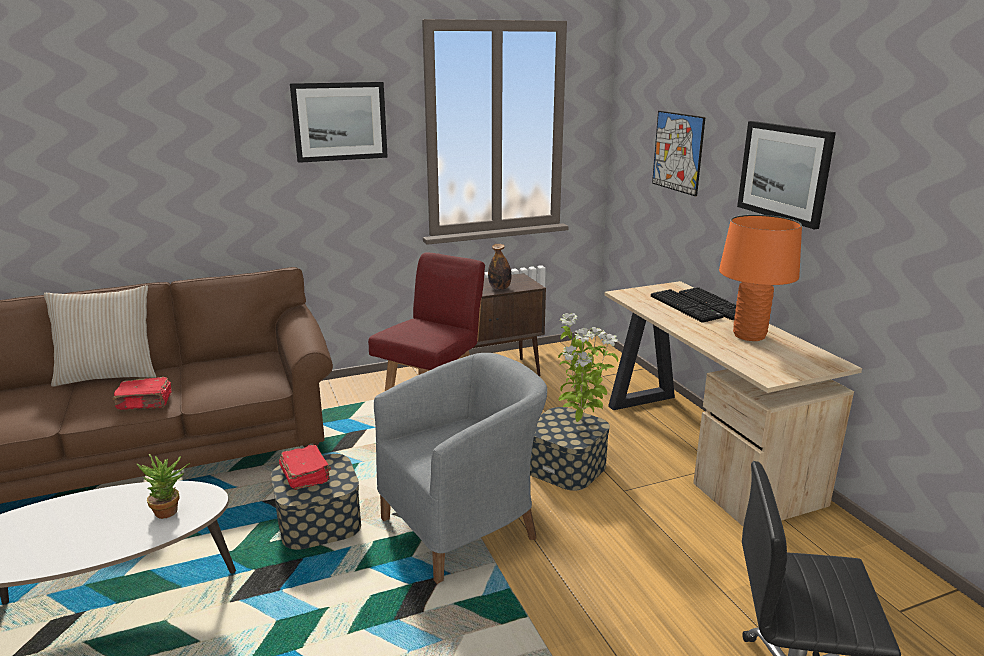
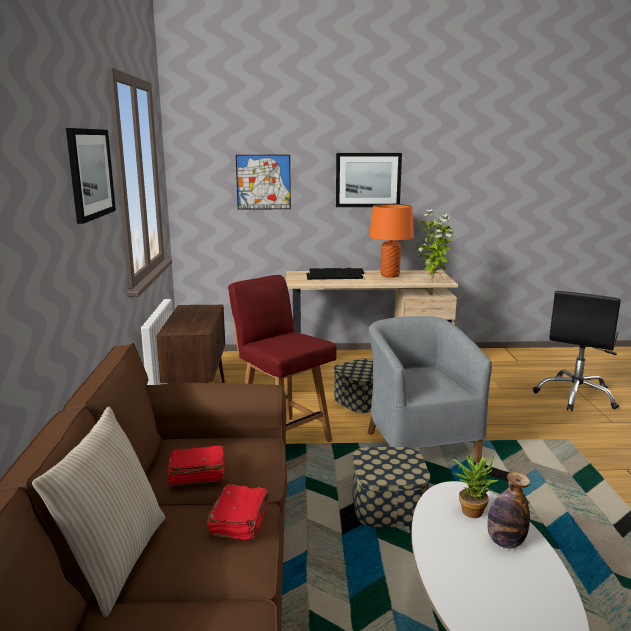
camera: 70 degrees left, 5 degrees down
(306, 475) = (384, 468): red book -> red book (196, 475)
(499, 288) = (205, 315): bottle -> bottle (505, 542)
(581, 420) = (358, 364): potted plant -> potted plant (433, 282)

